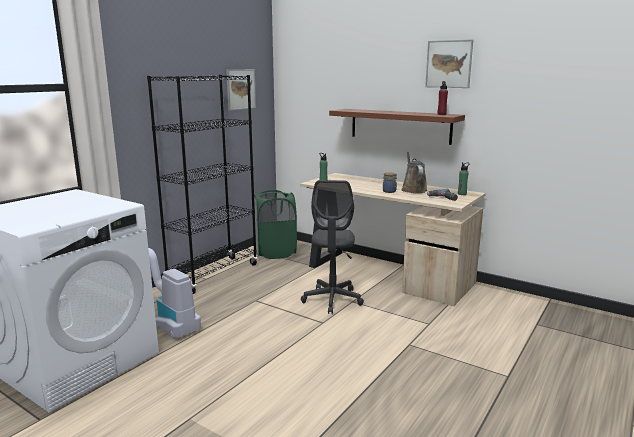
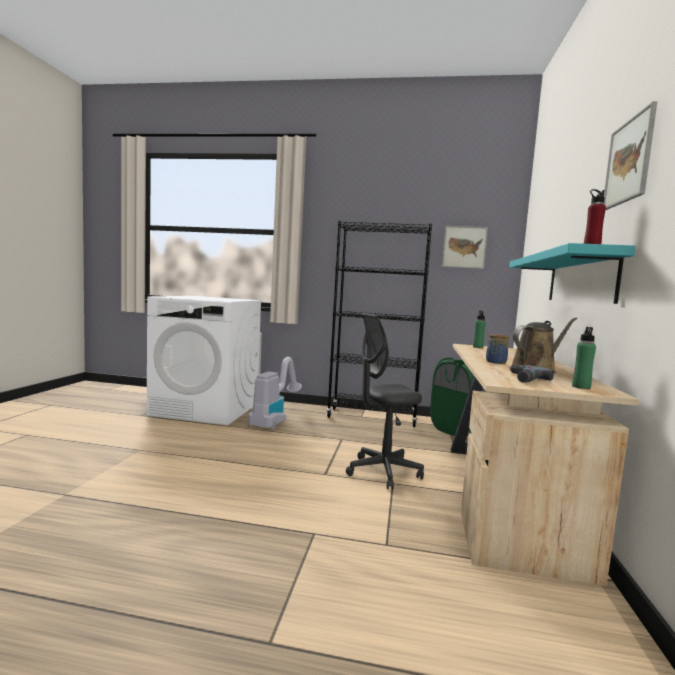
camera: 65 degrees right, 10 degrees down
(400, 126) = (580, 279): brown shelf -> turquoise shelf

